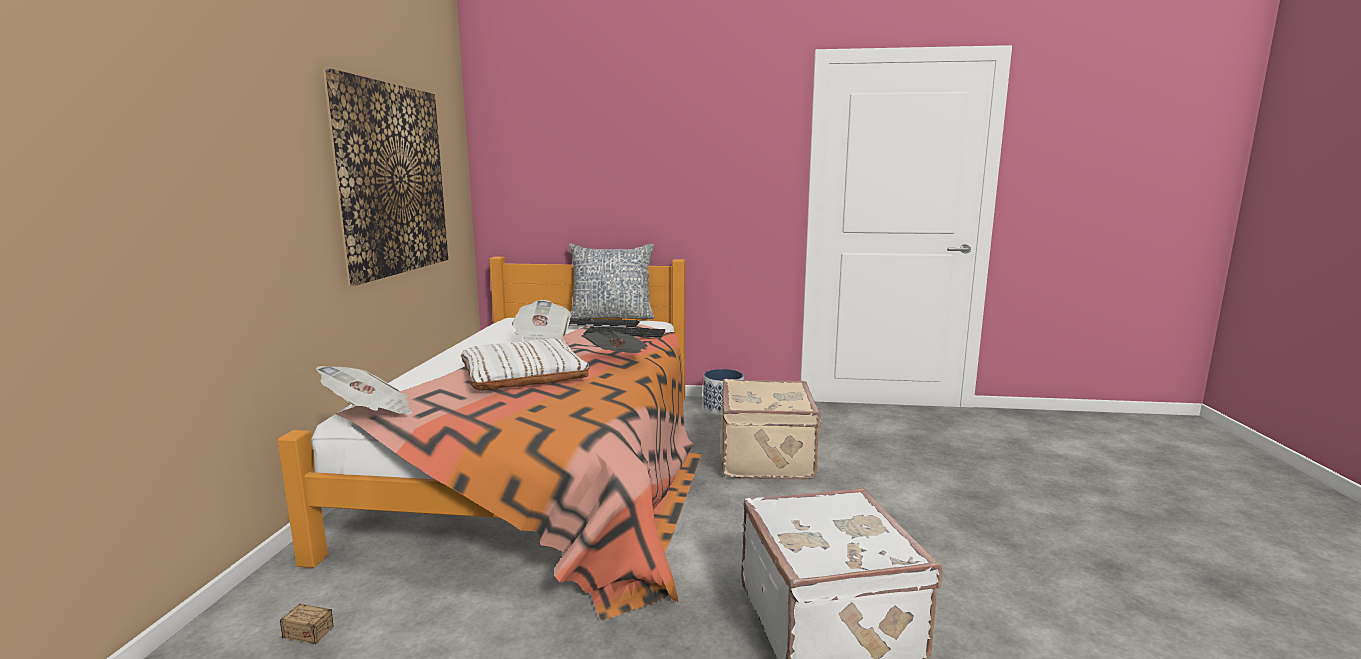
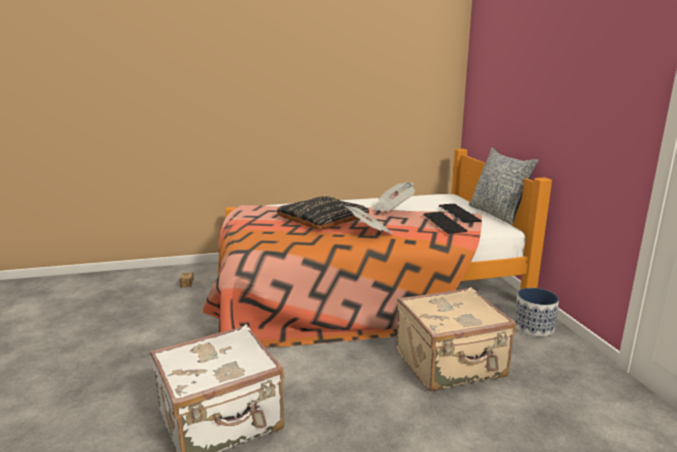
camera: 70 degrees right, 5 degrees up
(370, 412) = (244, 208): newspaper -> none
(392, 180) = (361, 91): picture -> none
(523, 374) = (323, 219): white pillow -> black pillow

